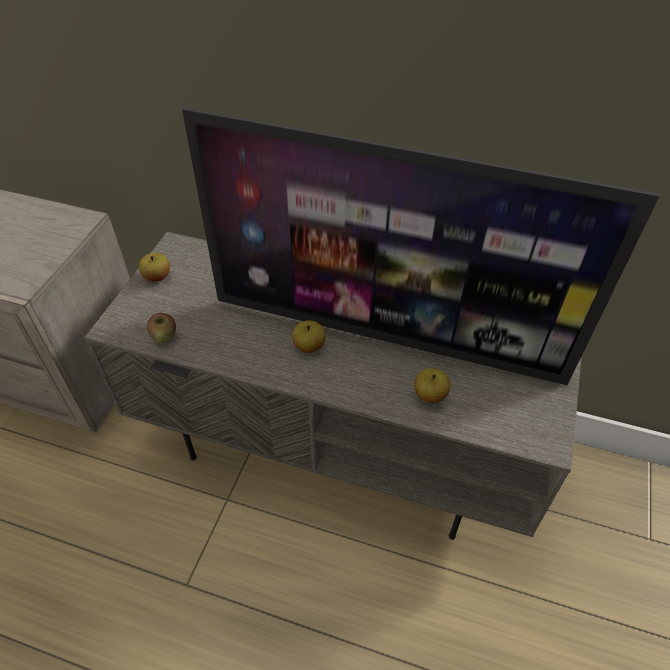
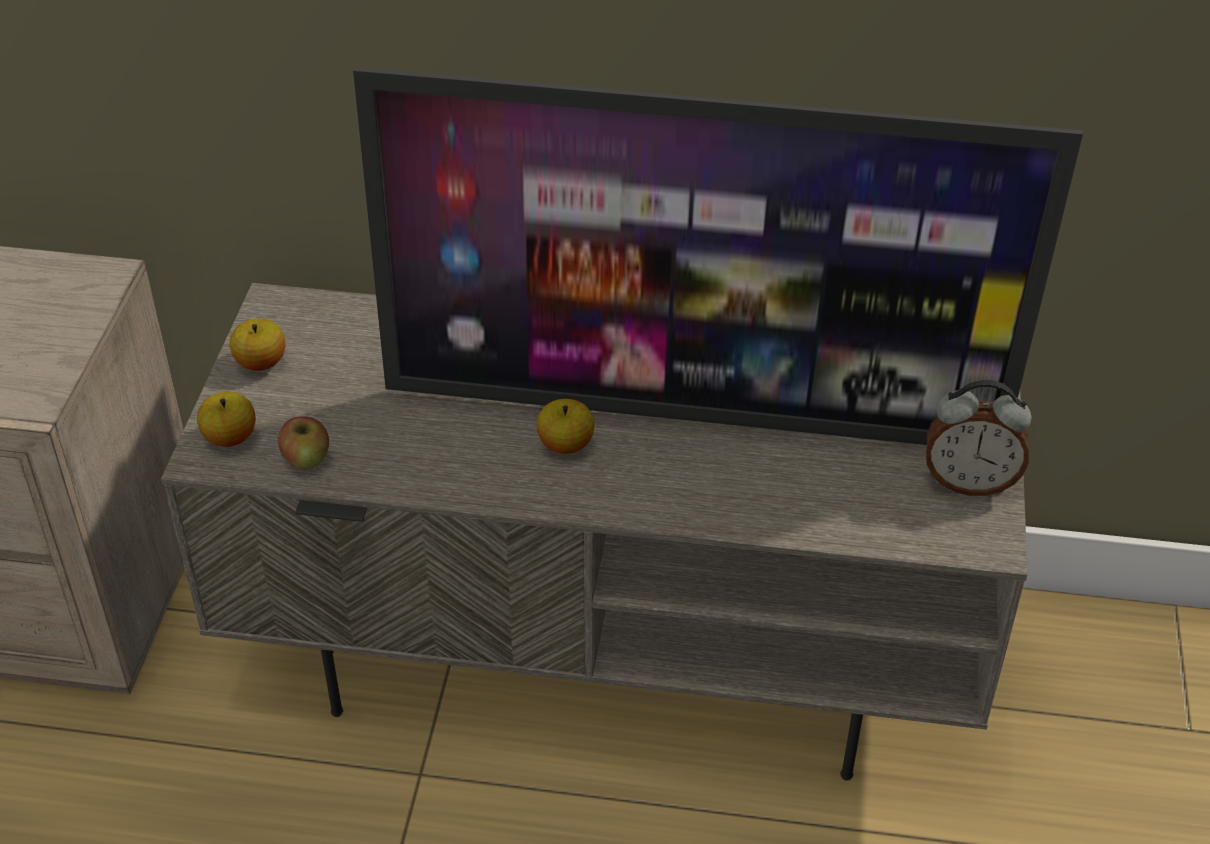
camera: 10 degrees left, 5 degrees down
(430, 395) = (786, 495): apple -> apple (230, 437)
(543, 401) = (969, 482): none -> alarm clock

